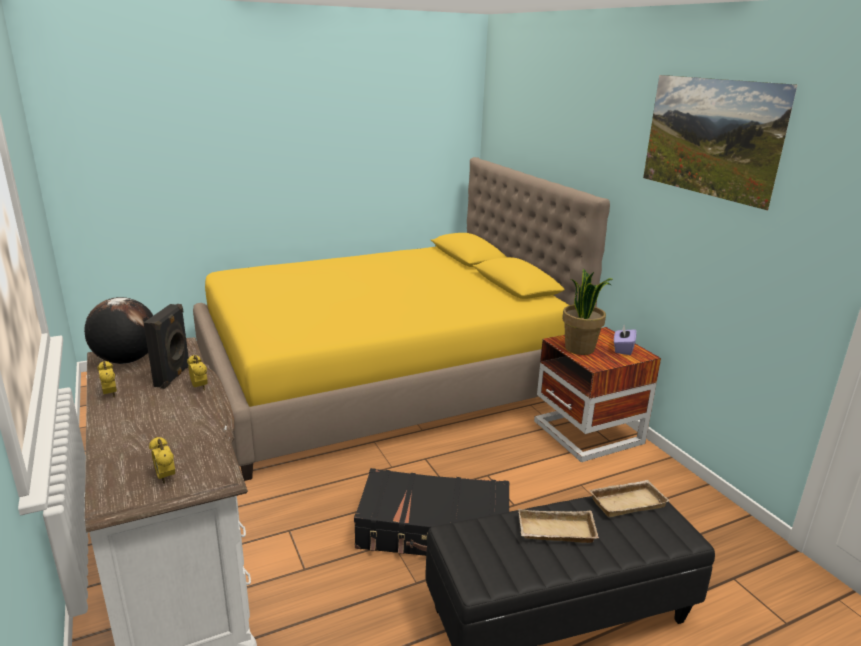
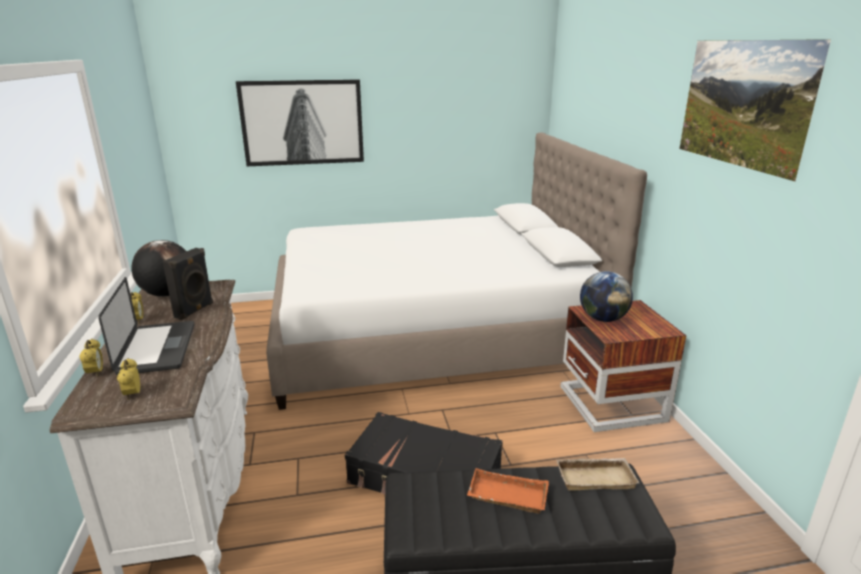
camera: 15 degrees right, 0 degrees up
(158, 424) = (157, 349): none -> laptop
(199, 387) = (209, 322): alarm clock -> alarm clock (96, 373)
(216, 149) = (302, 123): none -> picture
(385, 379) = (433, 334): yellow bed -> white bed
(555, 532) = (506, 497): beige tray -> orange tray
(580, 348) = (602, 319): potted plant -> globe
(623, 349) = (648, 323): purple tissue box -> none

